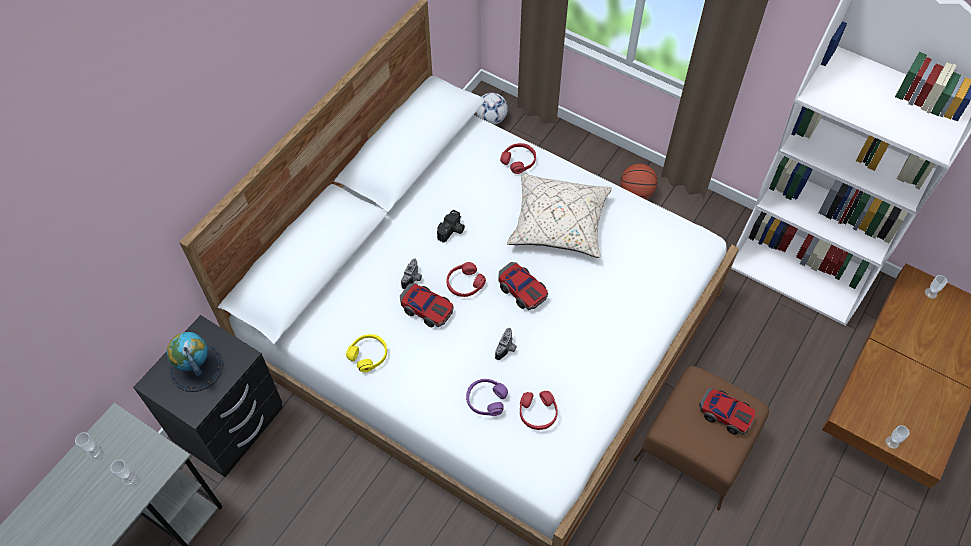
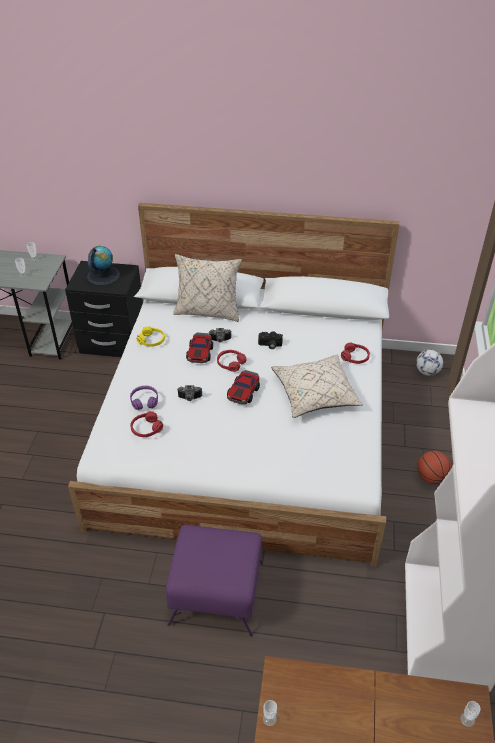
camera: 65 degrees right, 15 degrees down
(347, 271) = (208, 311): none -> beige pillow
(697, 447) = (217, 592): brown ottoman -> purple ottoman
(725, 414) = (223, 565): toy car -> none

